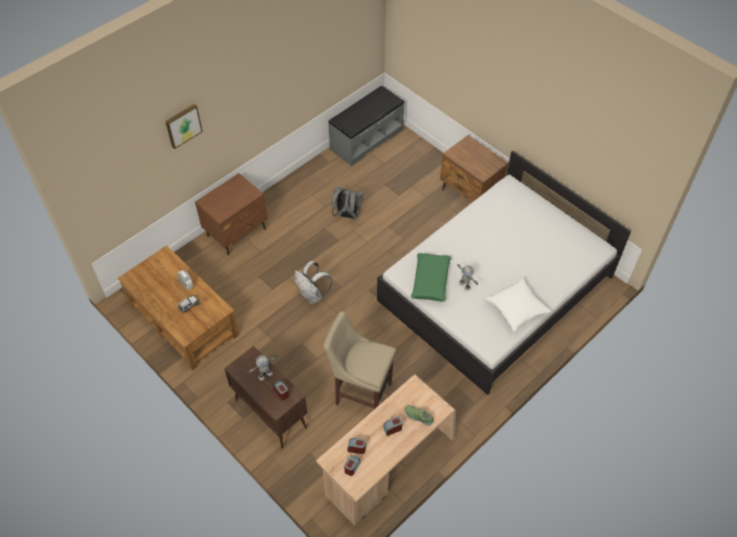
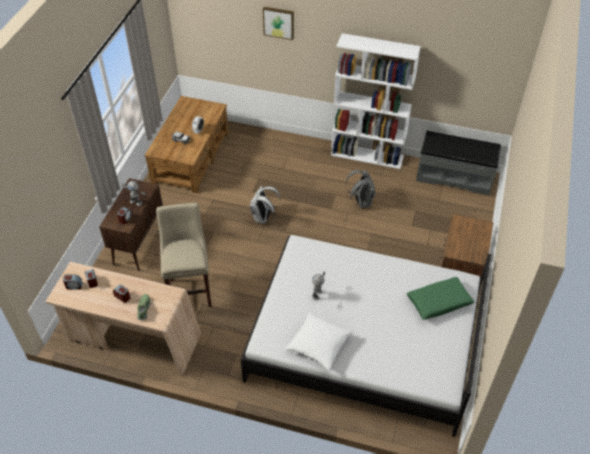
camera: 60 degrees right, 5 degrees down
(237, 232) = (290, 147): brown nightstand -> none
(295, 182) = (367, 155): none -> white bookcase
(431, 281) = (304, 269): green pillow -> green pillow (439, 302)

